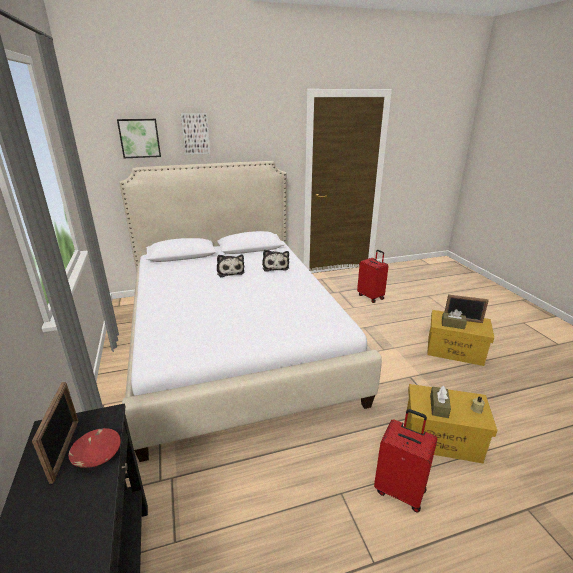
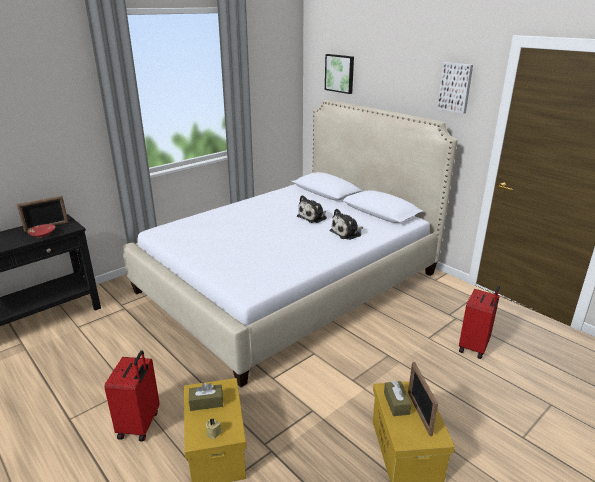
camera: 65 degrees right, 0 degrees up
(195, 134) = (382, 76): picture -> picture (455, 87)

